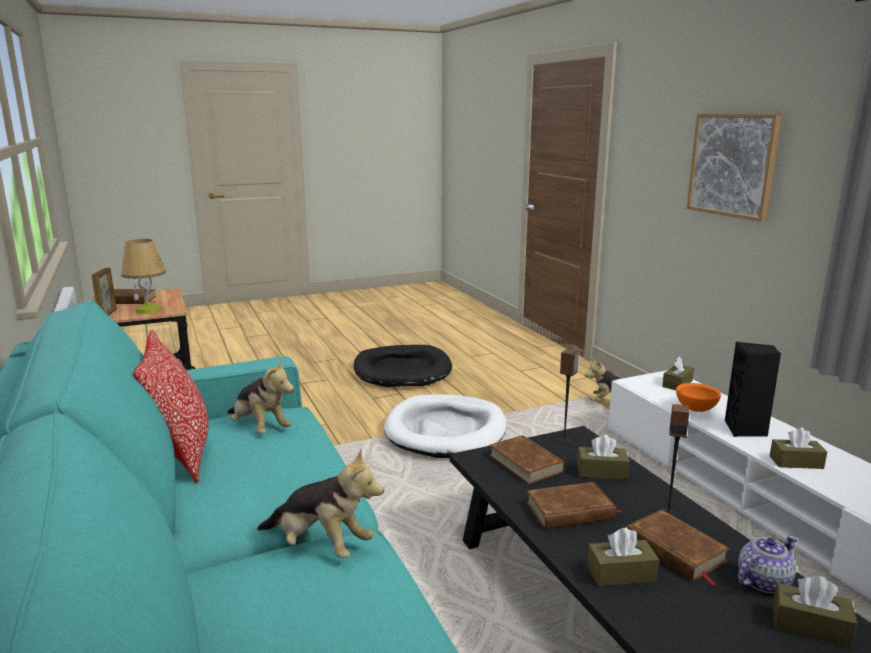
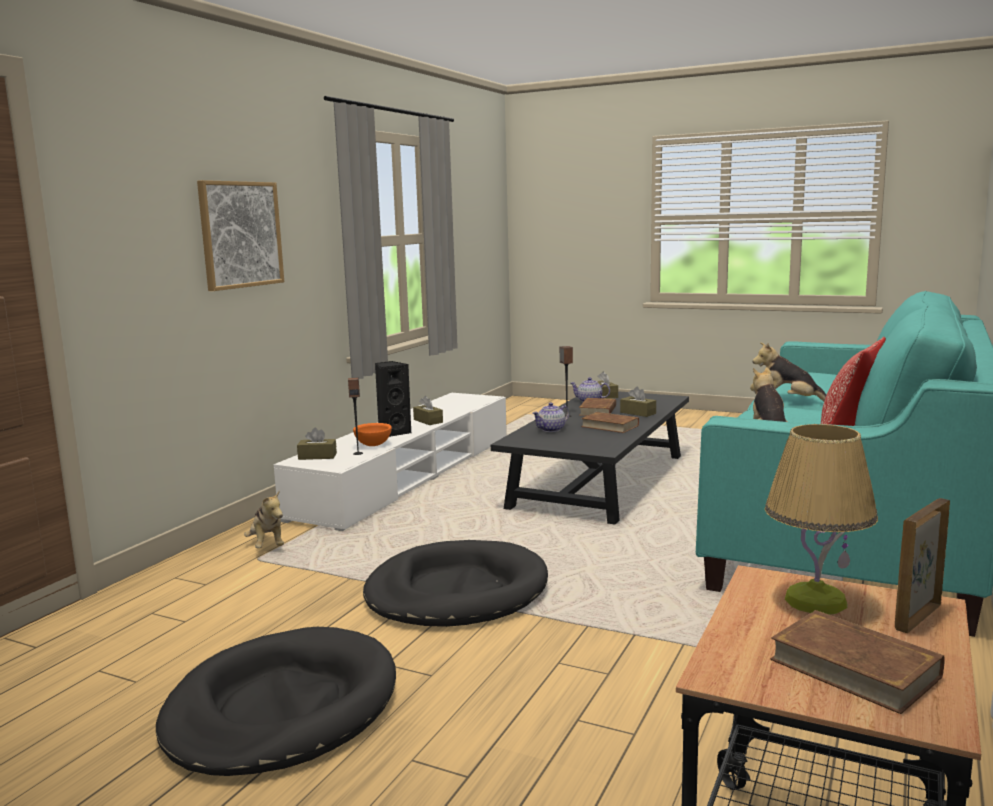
camera: 130 degrees left, 5 degrees down
(320, 546) = (789, 401): plush toy -> plush toy turned 45 degrees counterclockwise
(446, 431) = (456, 592): white dog bed -> black dog bed
(526, 463) = (581, 442): brown book -> none
(564, 440) = (526, 442): speaker -> speaker (358, 453)
(602, 472) = (551, 429): brown tissue box -> teapot

